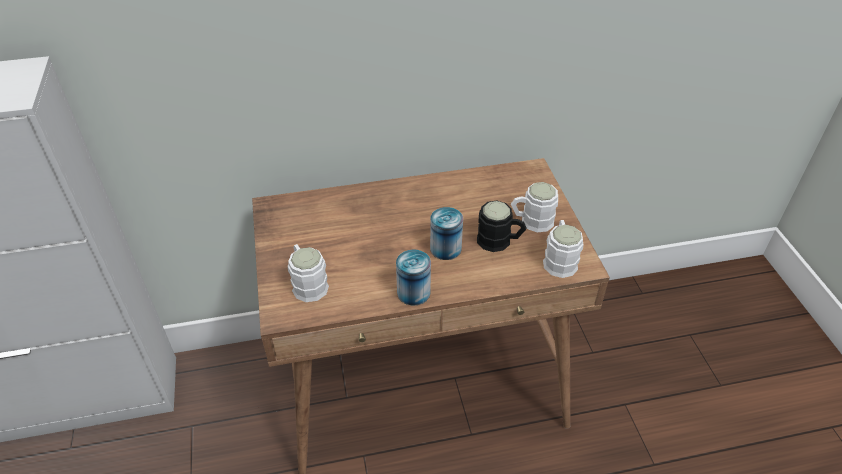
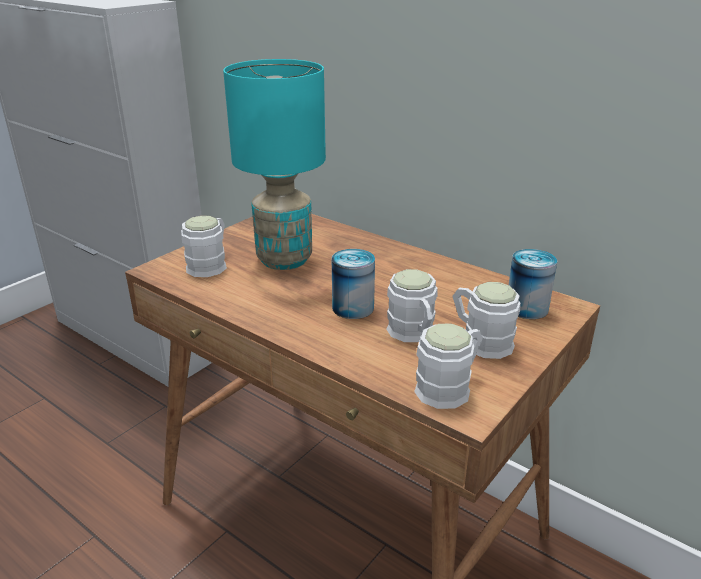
camera: 50 degrees right, 15 degrees down
(346, 243) = (285, 259): none -> turquoise table lamp
(413, 292) = (265, 317): can -> can (527, 308)
(500, 241) = (414, 334): black mug -> white mug

